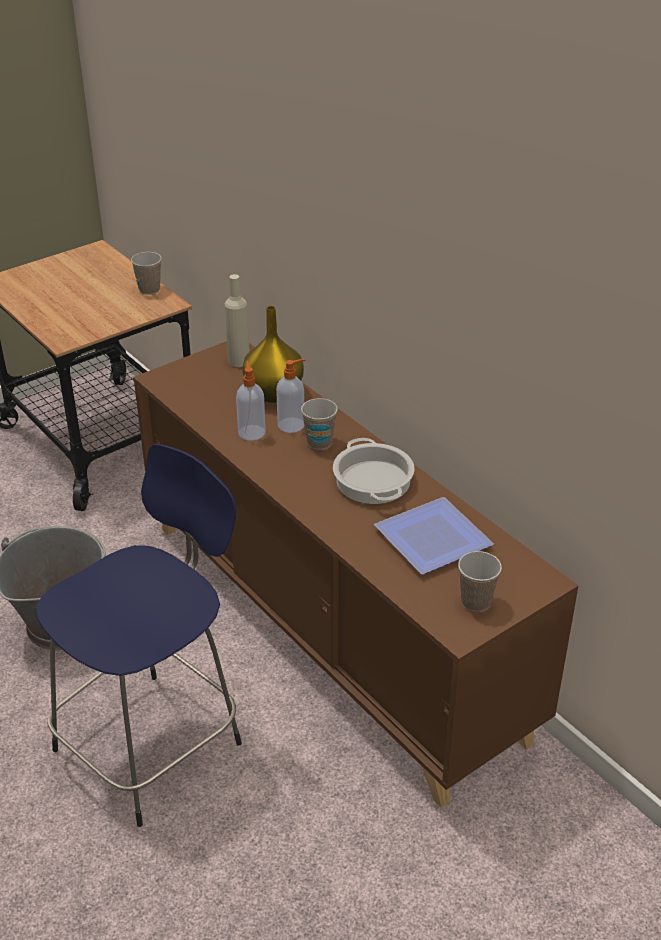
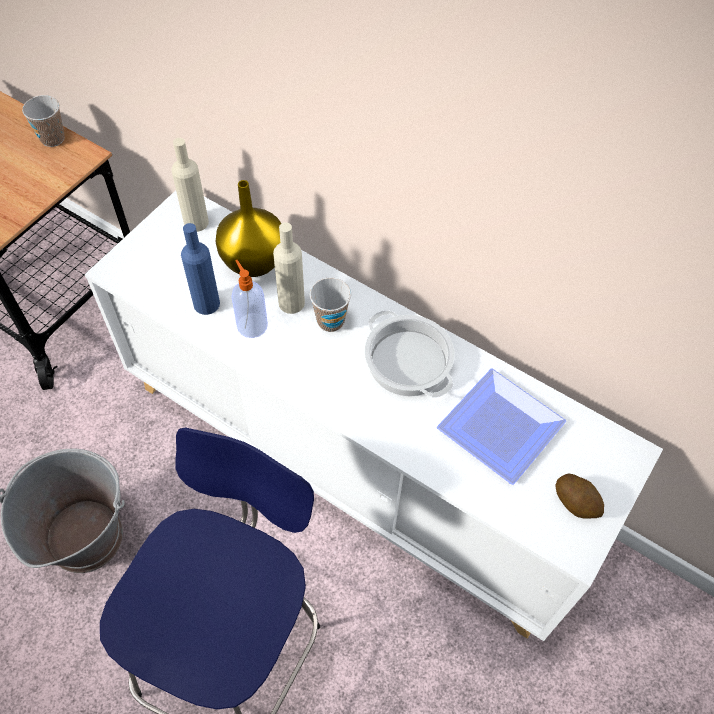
camera: 20 degrees left, 20 degrees up
(221, 412) = (206, 304): none -> blue bottle
(292, 425) = (291, 303): soap dispenser -> beige bottle
(331, 627) = (354, 461): brown cabinet -> white cabinet
(476, 601) = (576, 502): cup -> potato

